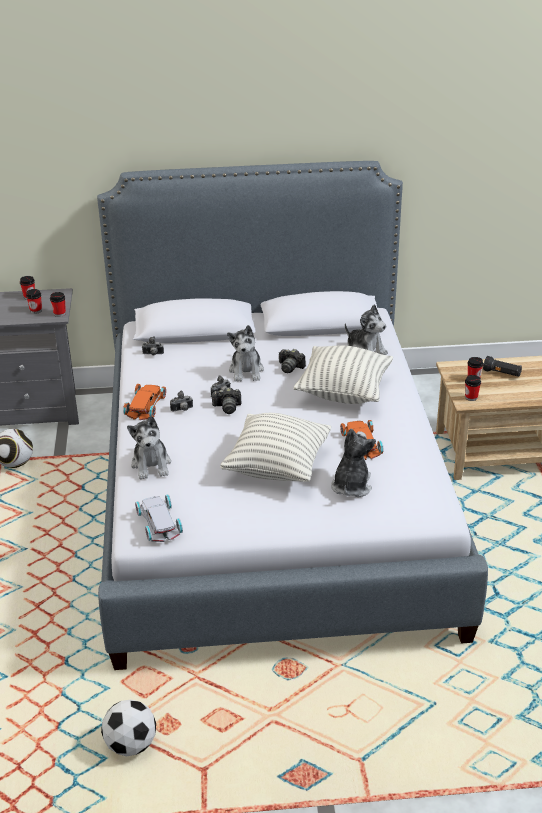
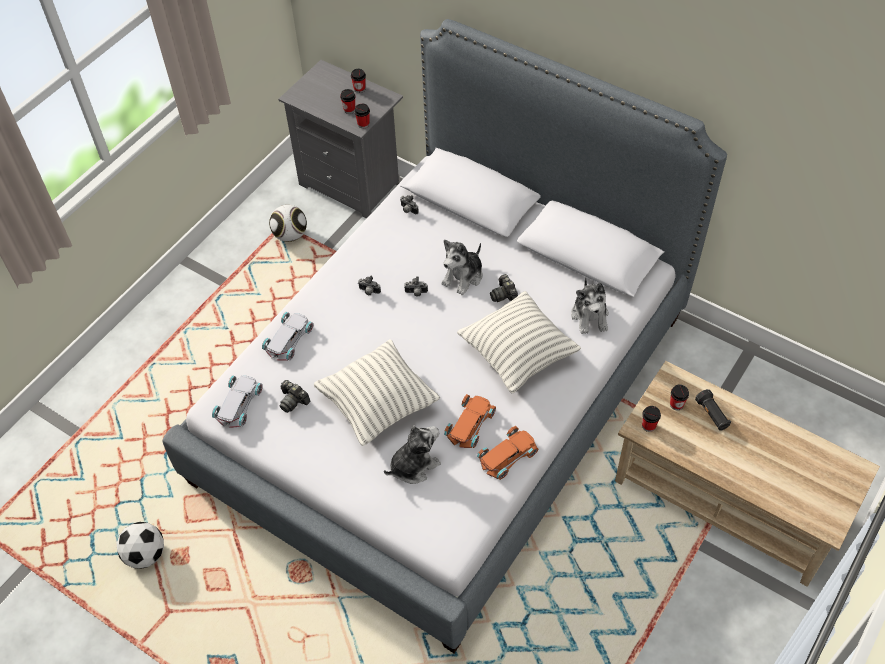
camera: 40 degrees right, 20 degrees up
(146, 405) = (348, 268): orange toy car -> orange toy car (508, 455)
(151, 464) = (289, 339): plush toy -> white toy car
(227, 407) = (405, 311): camera -> camera (293, 401)

